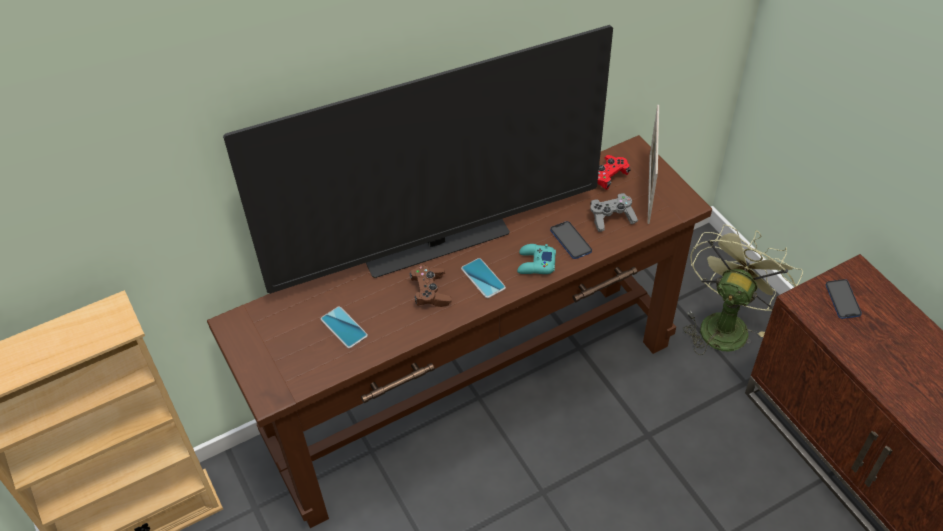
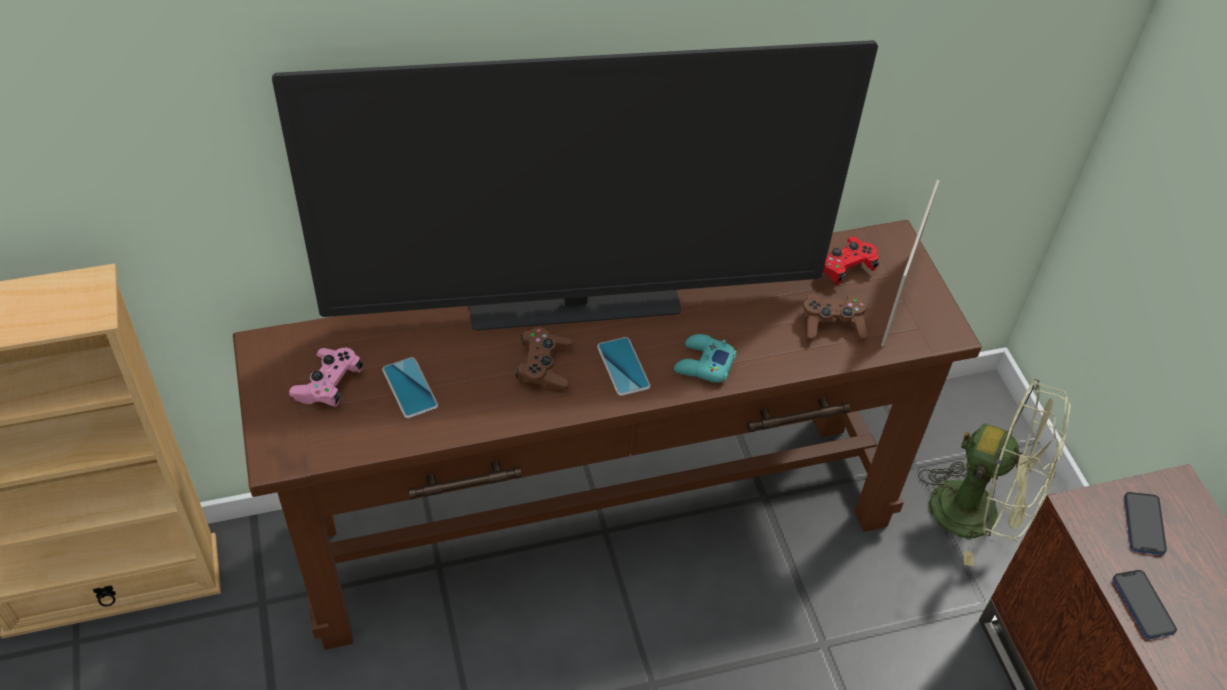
camera: 10 degrees right, 0 degrees up
(287, 339) = (328, 385): none -> pink game controller
(570, 241) = (763, 344): phone -> phone (1143, 605)
(611, 218) = (832, 326): grey game controller -> brown game controller
(726, 323) = (980, 515): green fan -> green fan turned 75 degrees clockwise

